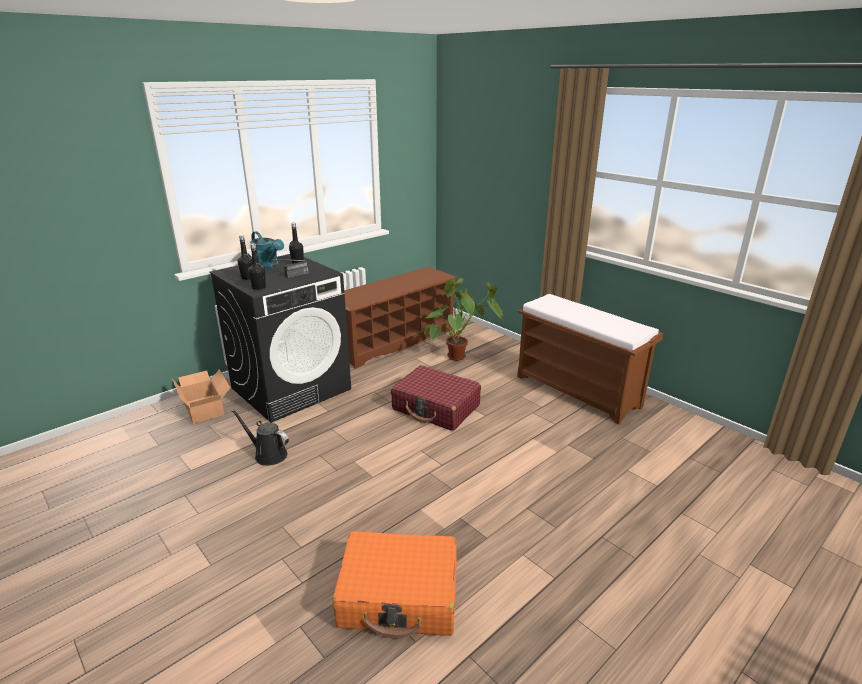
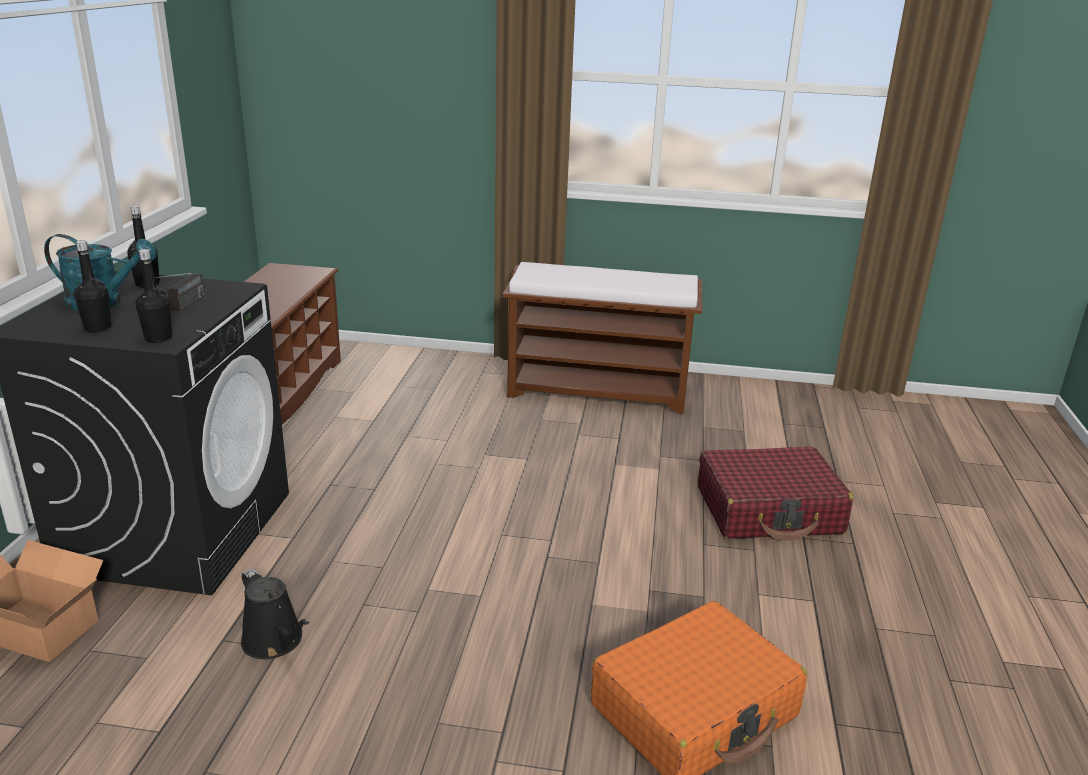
camera: 40 degrees left, 0 degrees up
(268, 454) = (275, 642): black watering can -> black watering can turned 120 degrees counterclockwise
(436, 408) = (452, 473): red suitcase -> red suitcase (769, 510)
(459, 353) = (391, 389): potted plant -> none

